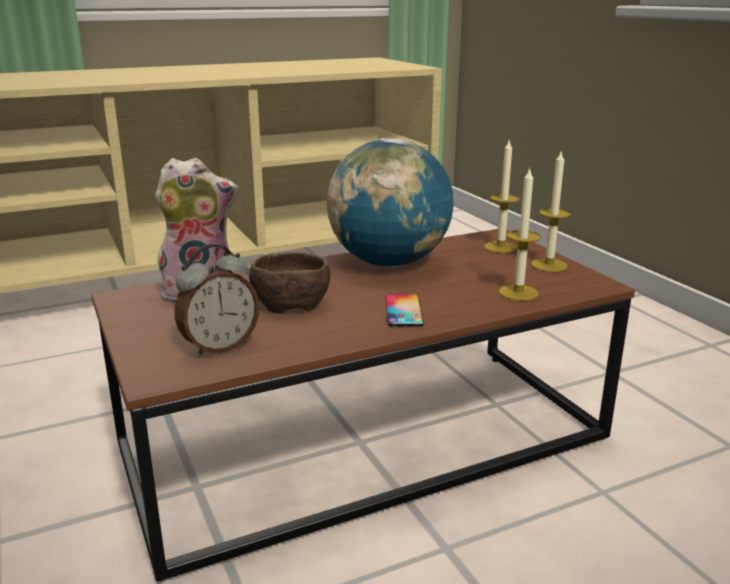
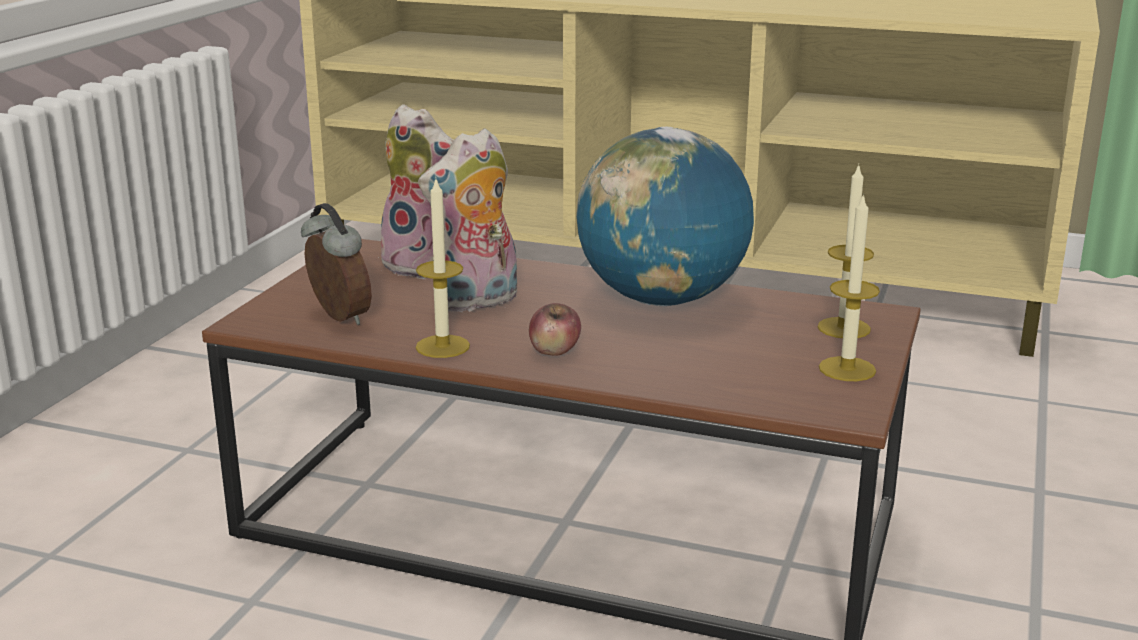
camera: 45 degrees right, 0 degrees up
(219, 347) = (337, 318): alarm clock -> alarm clock turned 135 degrees counterclockwise
(289, 302) = (476, 302): brown bowl -> plush toy
(404, 311) = (555, 351): phone -> apple
(518, 292) = (721, 382): candle -> candle (442, 346)

